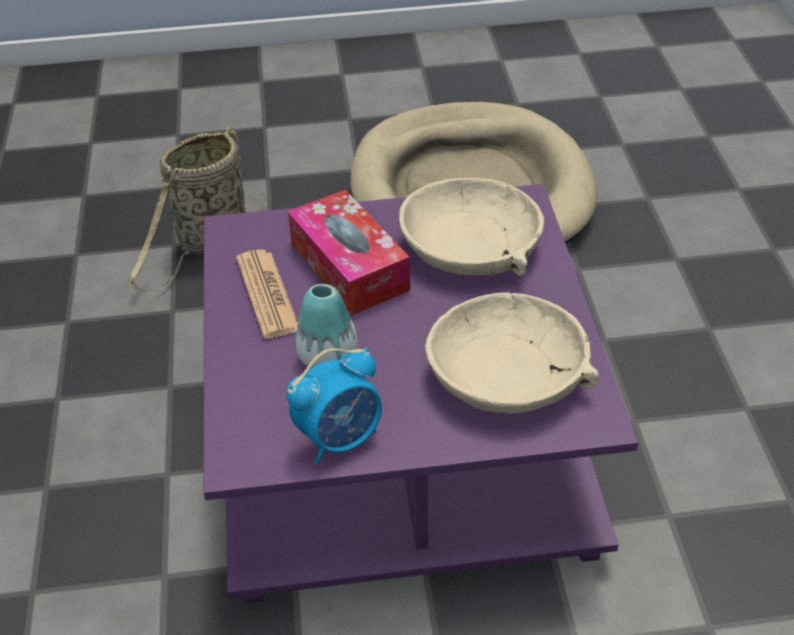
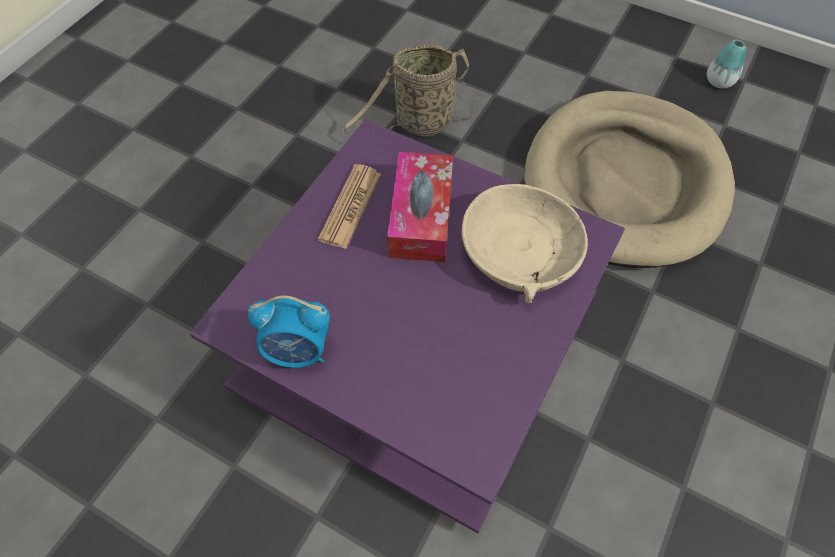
camera: 35 degrees right, 15 degrees up
(328, 359) = (343, 283): vase -> vase (719, 81)
(508, 372) = (451, 376): beige bowl -> none

